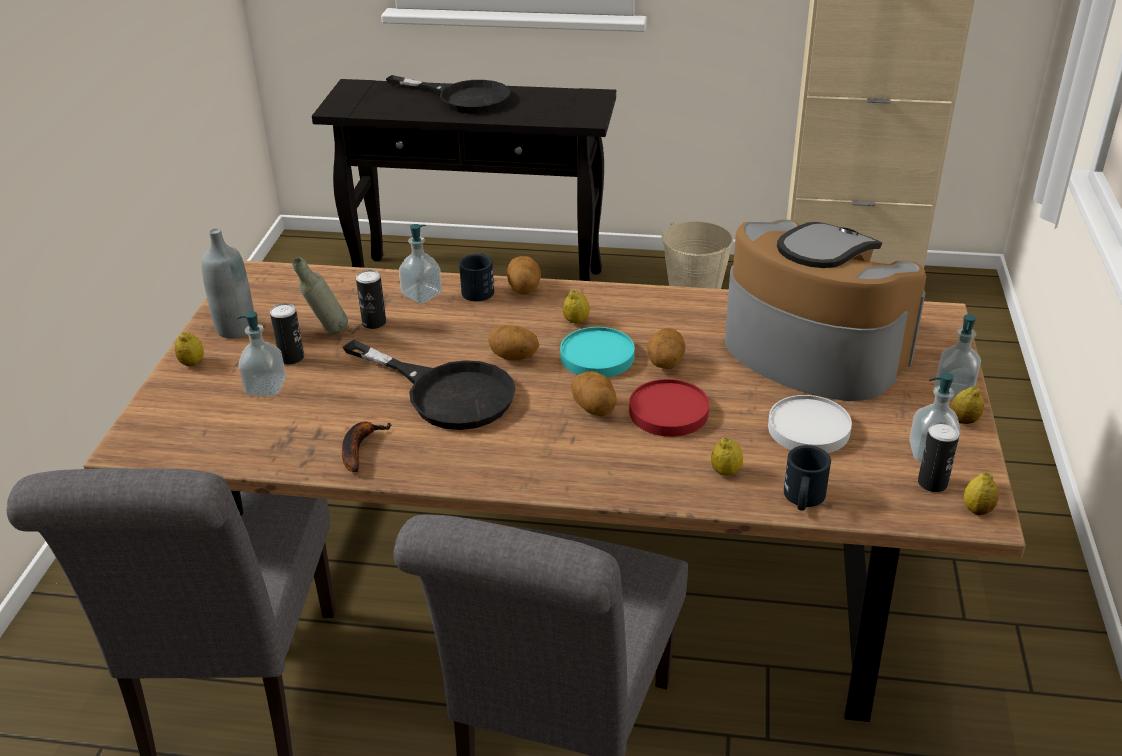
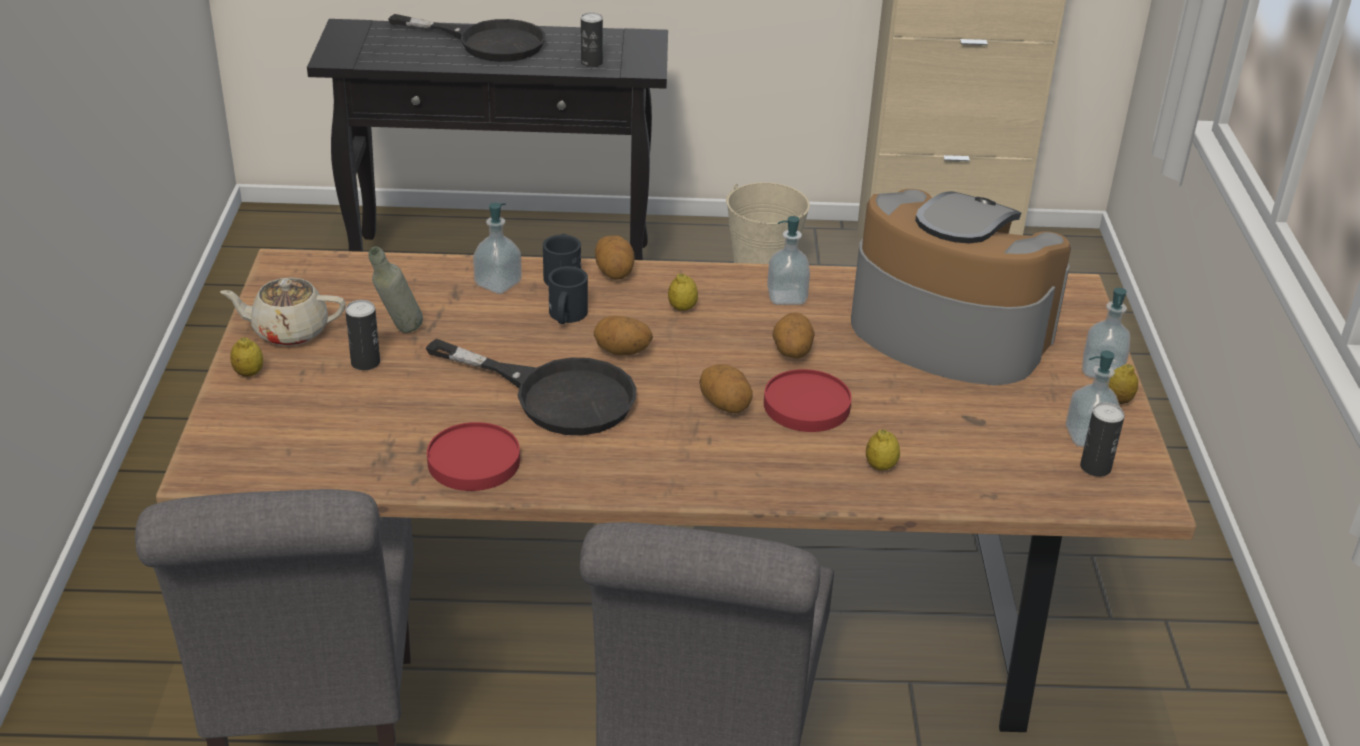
camera: 10 degrees left, 0 degrees up
(236, 329) = (289, 331): grey bottle -> beige teapot
(266, 387) = (345, 398): soap dispenser -> soap dispenser (786, 297)
(359, 448) = (474, 461): banana -> red plate
(374, 323) = (451, 318): can -> can (591, 63)
(597, 356) = (715, 347): turquoise plate -> none
(803, 499) = (967, 491): black mug -> black mug (566, 317)
(808, 428) = (959, 416): white plate -> none
(977, 510) = (1144, 492): lemon -> none

